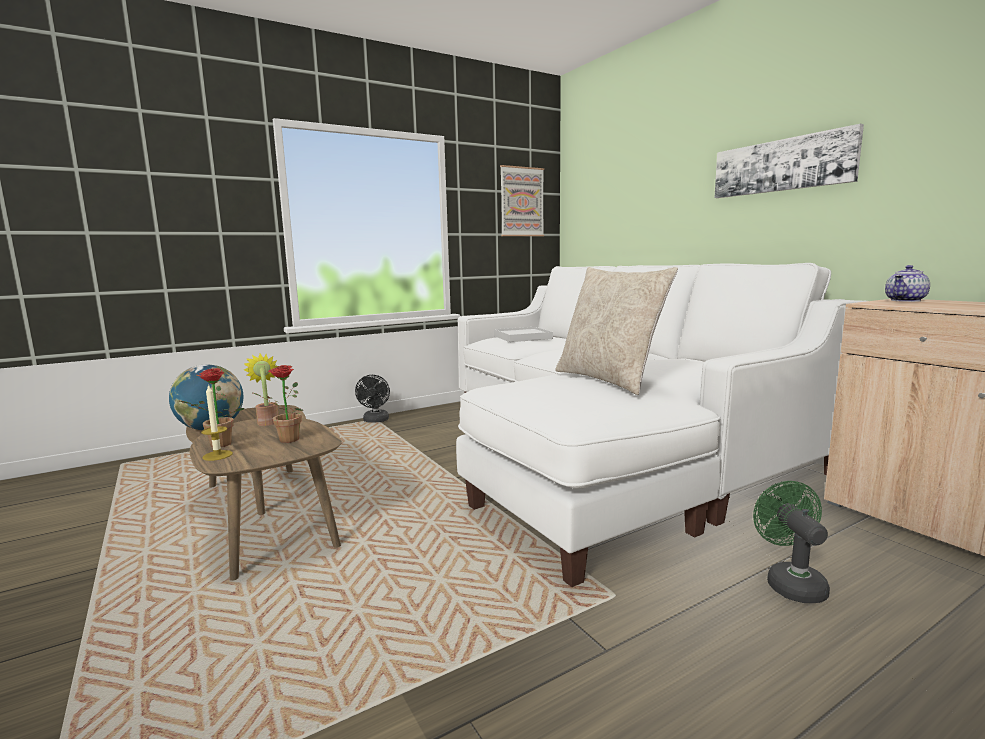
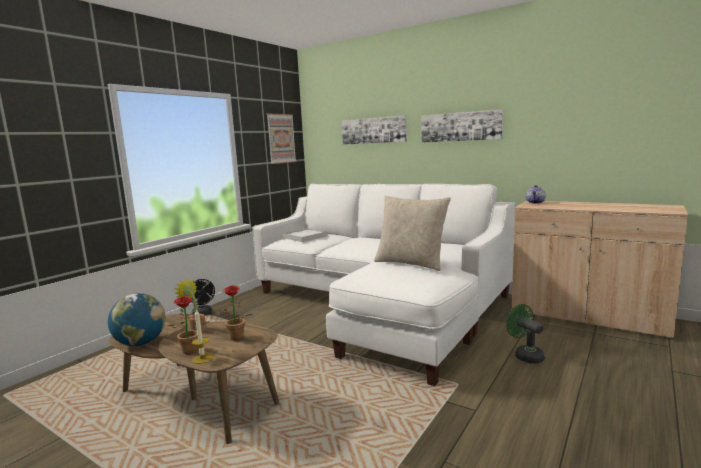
camera: 25 degrees left, 0 degrees up
(647, 184) = (373, 130): none -> picture

